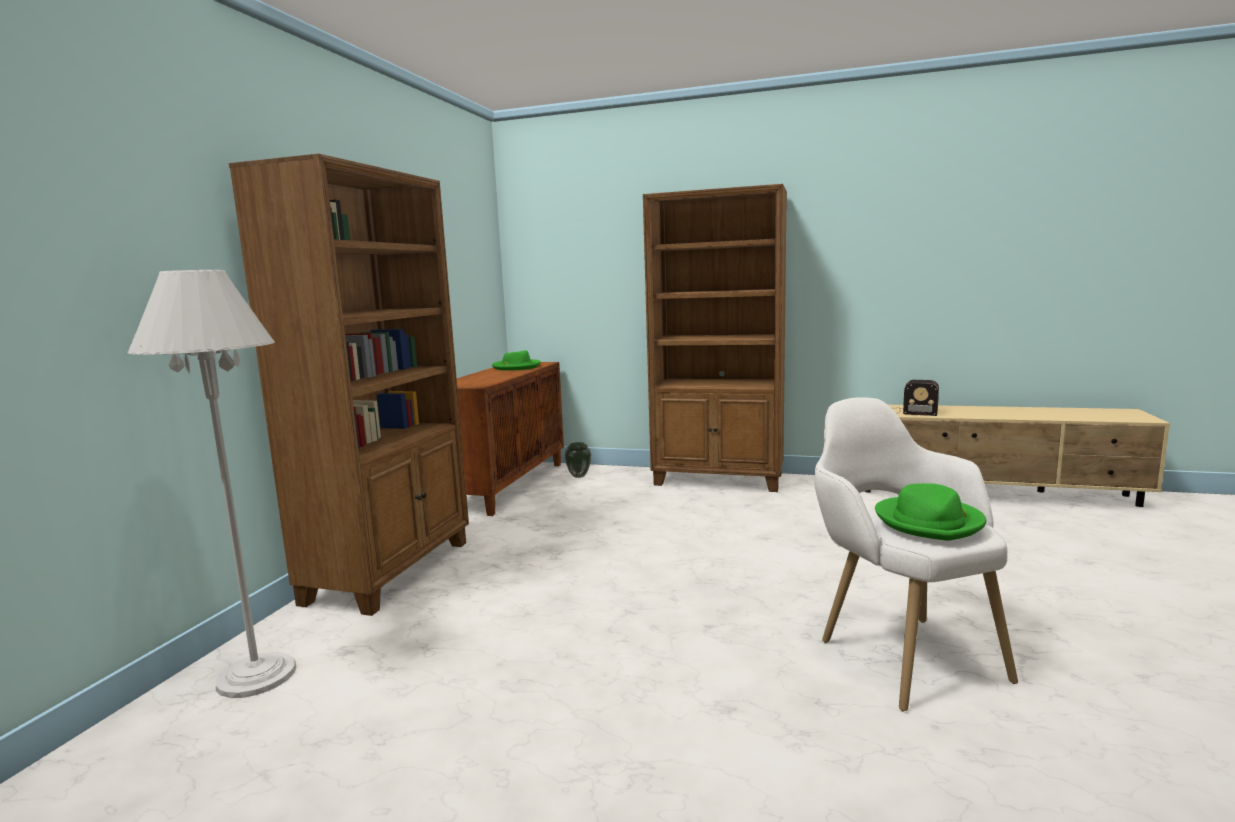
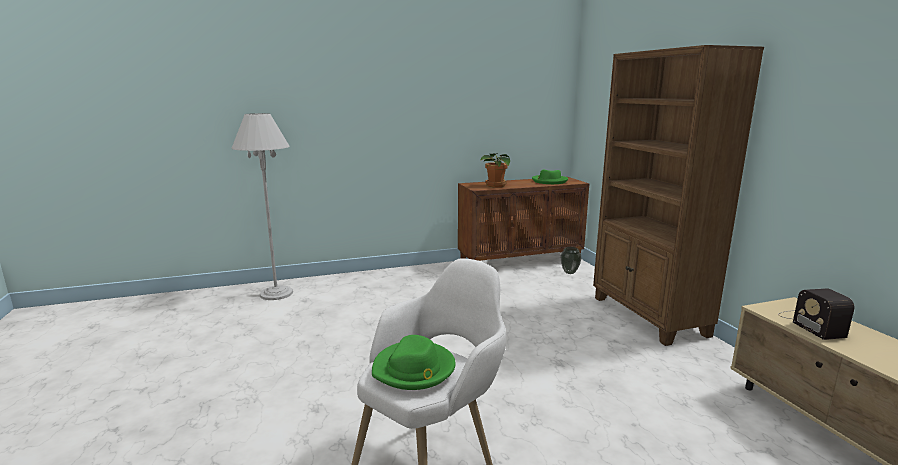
camera: 55 degrees right, 5 degrees up
(392, 571) = (382, 279): brown bookcase -> none
(483, 380) = (495, 185): none -> potted plant

